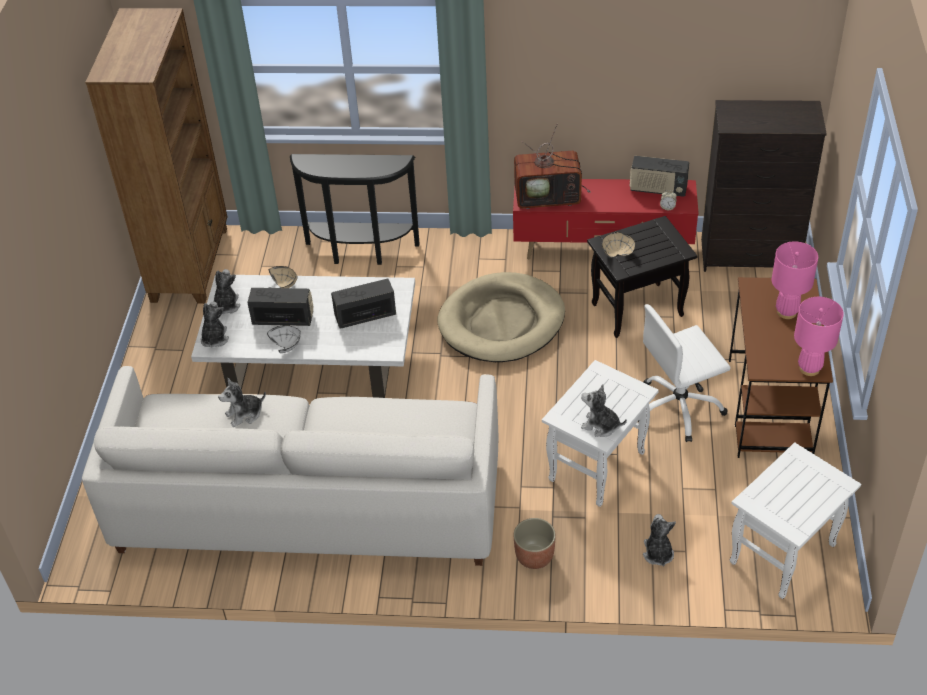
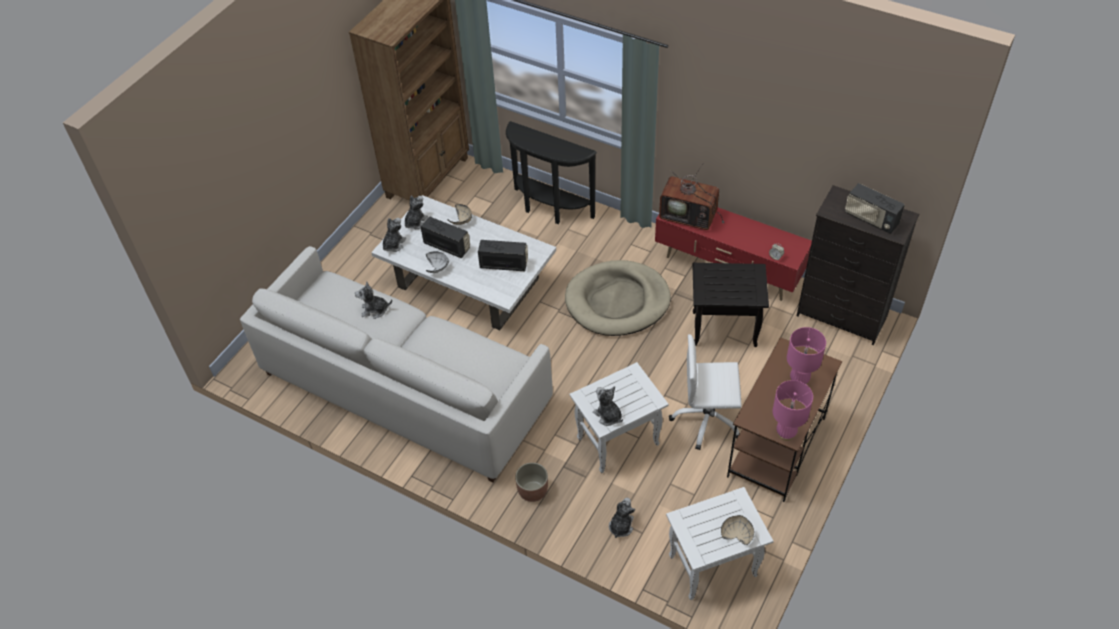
camera: 25 degrees right, 5 degrees up
(616, 252) = (708, 281): beige bowl -> beige bowl (736, 534)
(658, 189) = (778, 239): radio -> radio (870, 219)

